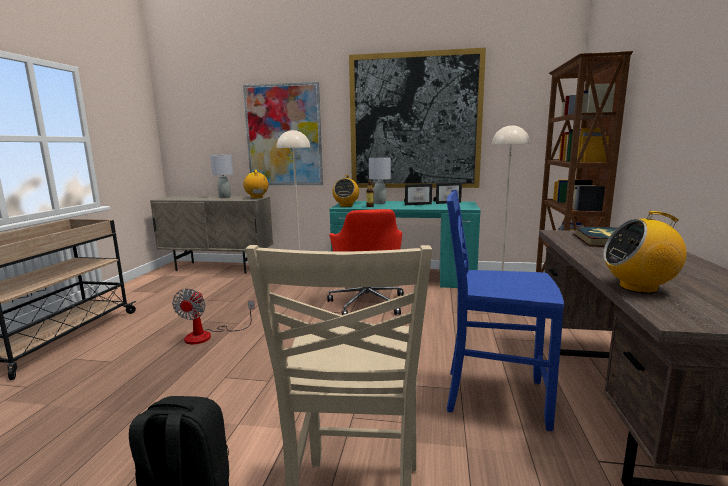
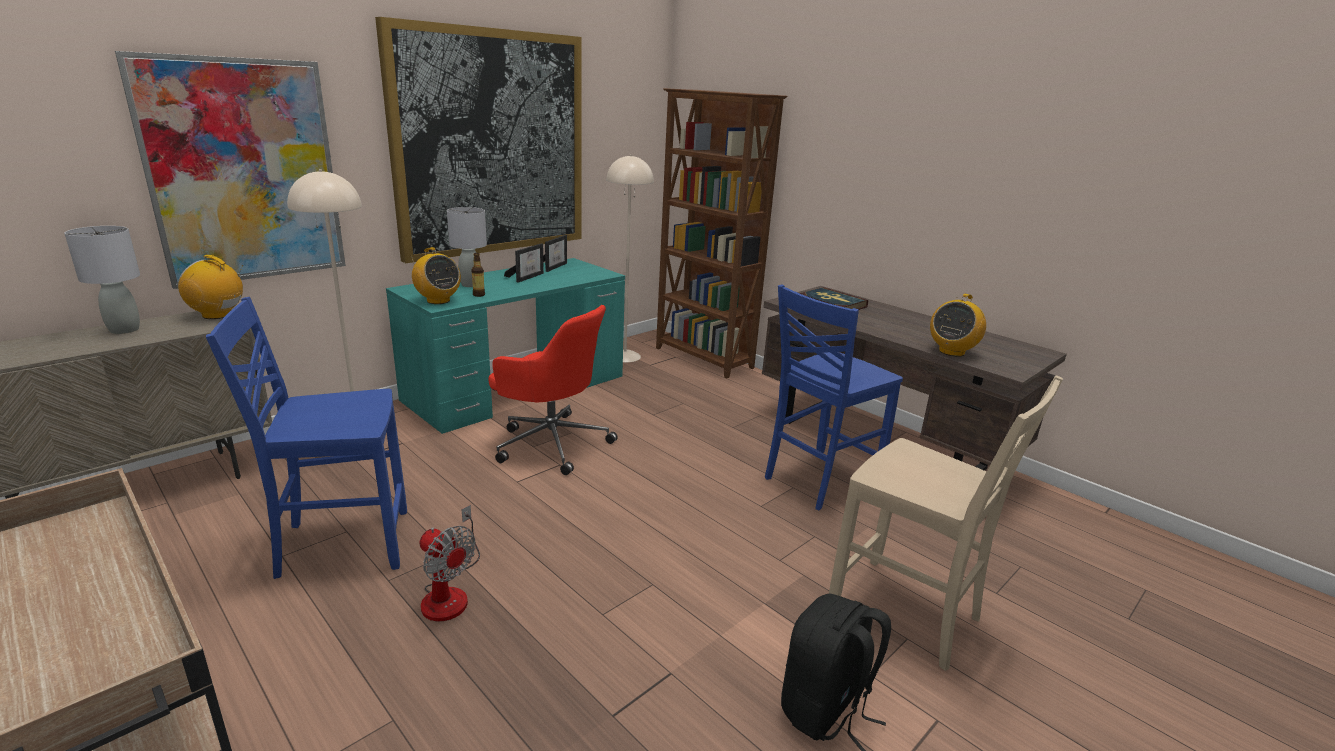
camera: 55 degrees left, 10 degrees up
(222, 304) = (341, 544): none -> blue chair

